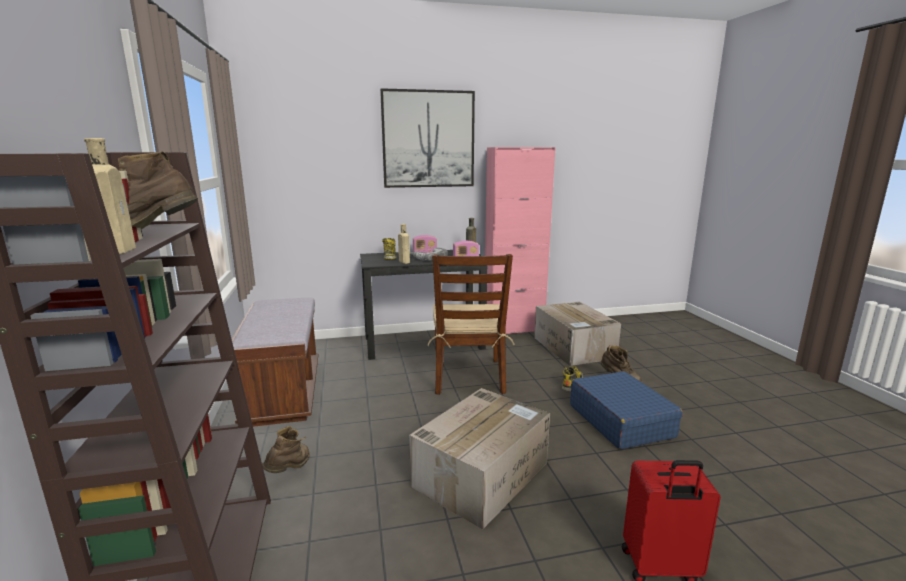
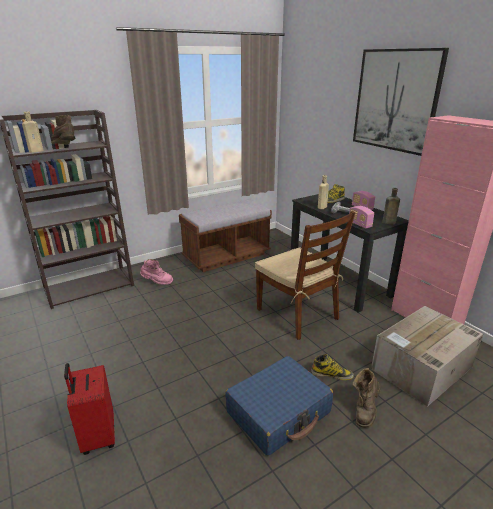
camera: 70 degrees right, 10 degrees up
(290, 470) = (157, 282): brown boot -> pink boot
(468, 376) = (298, 314): brown chair -> brown chair turned 105 degrees counterclockwise
(482, 473) = (173, 344): cardboard box -> none

